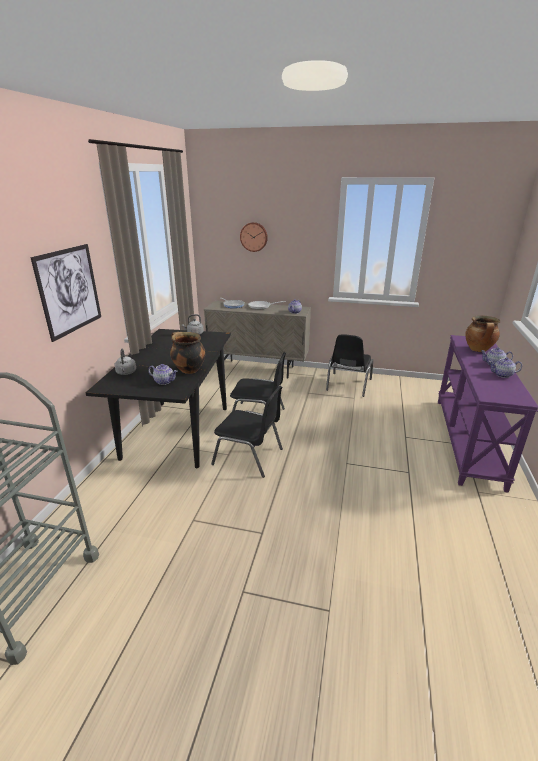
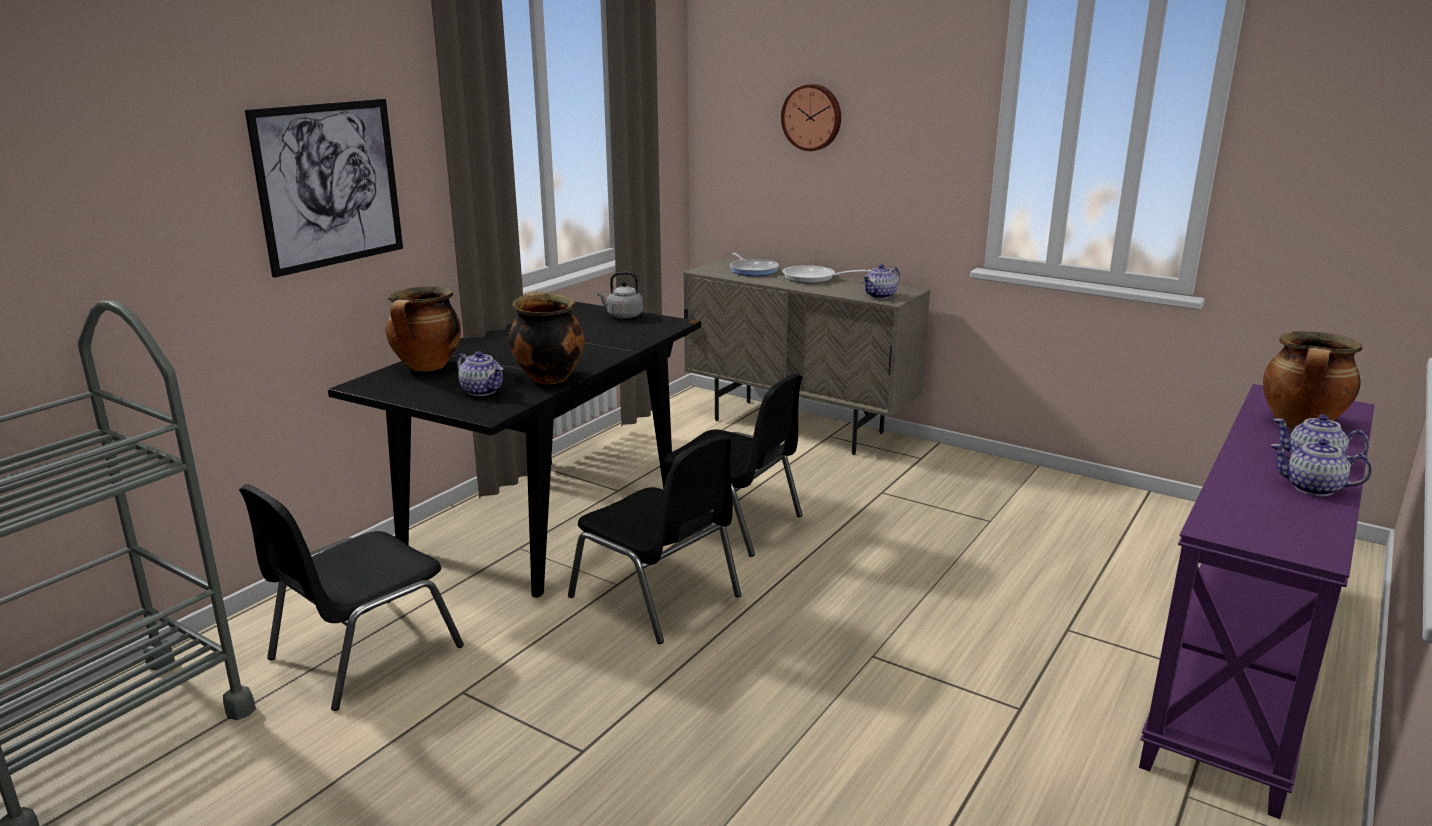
camera: 20 degrees right, 5 degrees down
(126, 373) = (427, 367): grey kettle -> cooking pot
(348, 385) = (994, 491): black chair -> black chair (362, 653)

